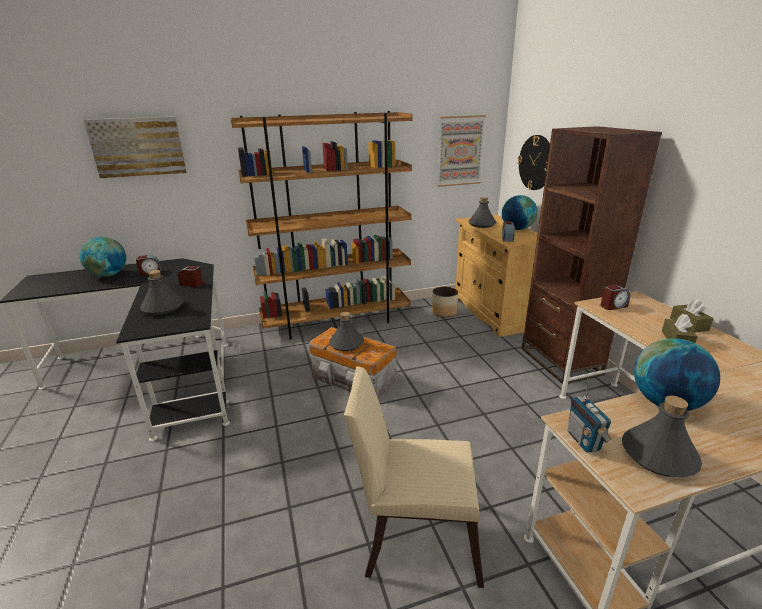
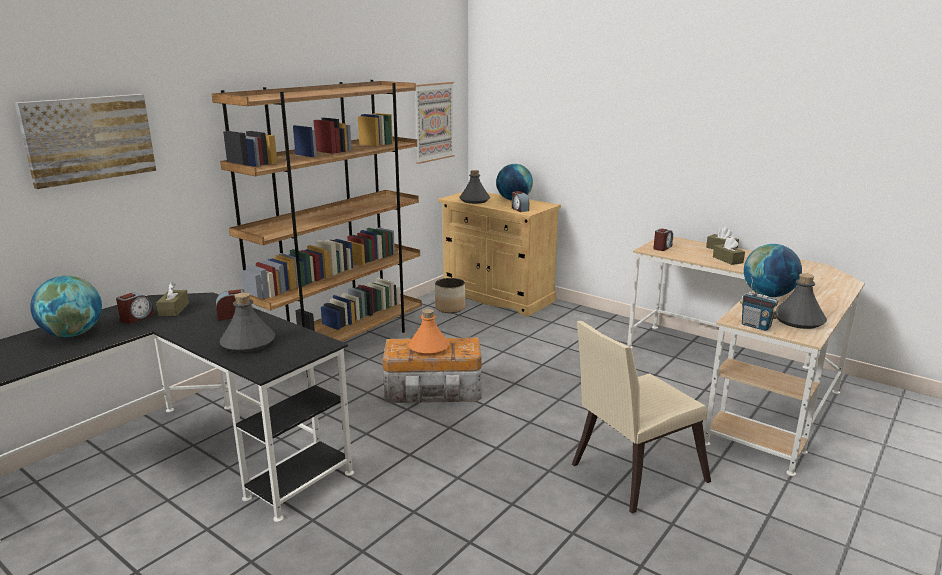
camera: 35 degrees left, 5 degrees down
(174, 271) = (174, 309): none -> brown tissue box
(347, 344) = (429, 348): grey bottle -> orange bottle
(536, 162) = (519, 129): wall clock -> none
(560, 361) = (599, 322): brown bookcase -> none

